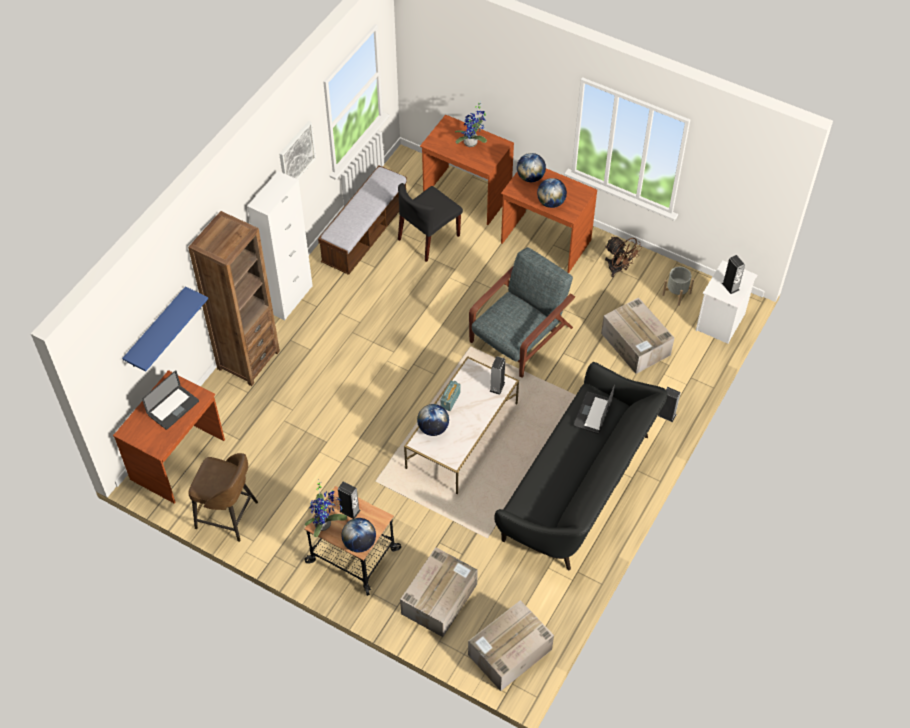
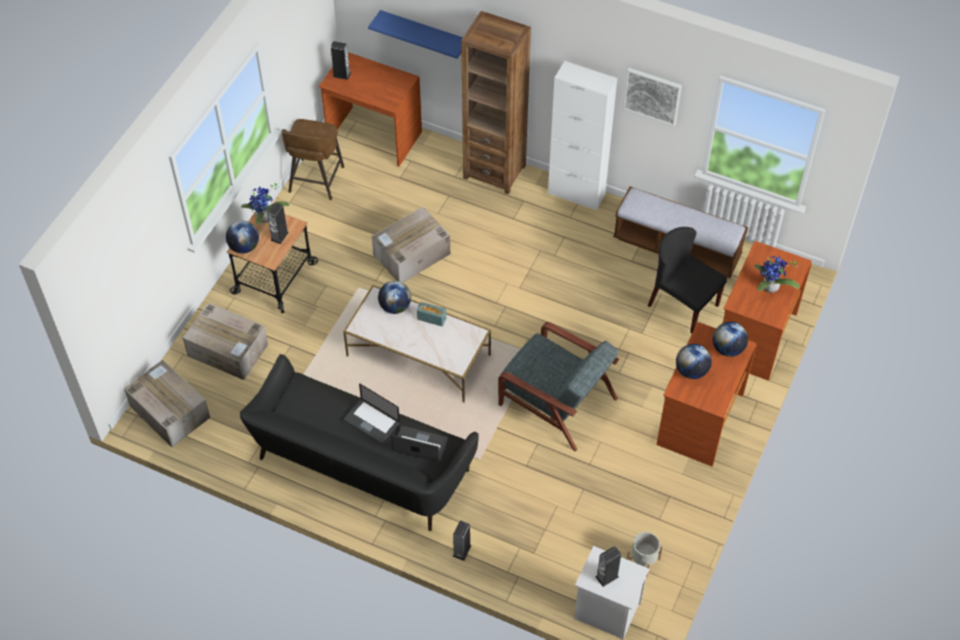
camera: 85 degrees right, 0 degrees up
(173, 408) = (375, 86): laptop -> laptop (371, 422)
(497, 386) = (452, 359): speaker -> speaker (341, 74)
(618, 269) = (671, 497): brown fan -> none
(636, 344) = (559, 517): cardboard box -> cardboard box (411, 255)

